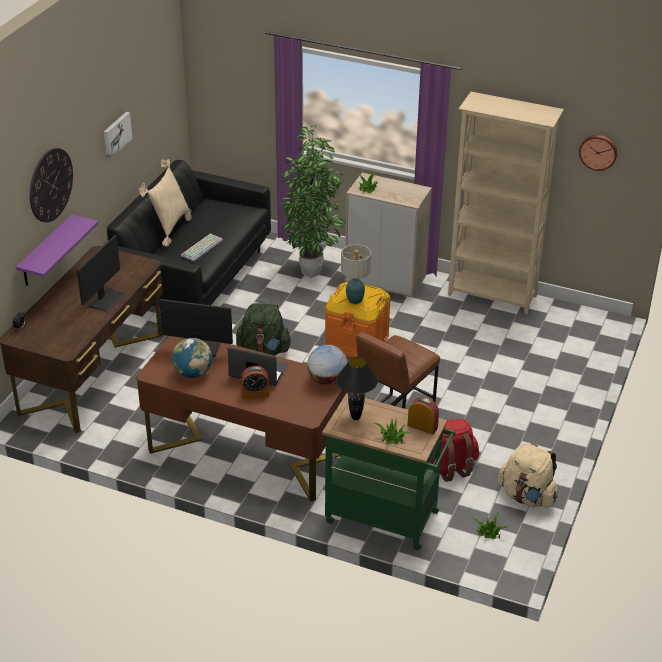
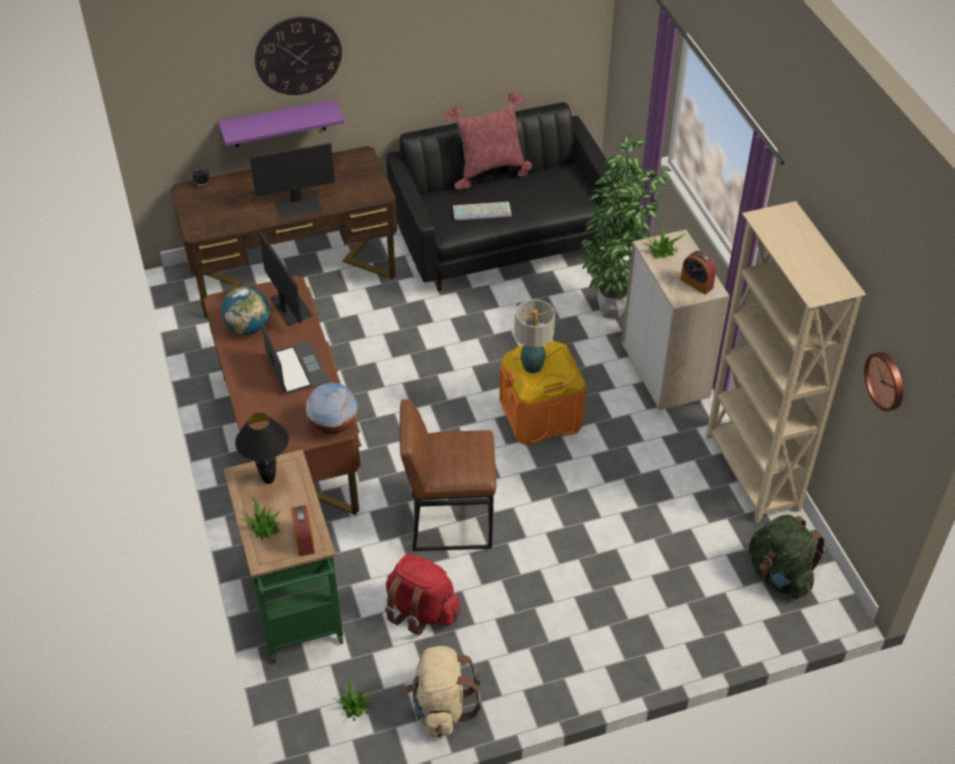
camera: 50 degrees right, 10 degrees up
(116, 135) = (443, 38): picture -> none
(168, 231) = (488, 175): beige pillow -> red pillow
(255, 394) = (260, 388): alarm clock -> alarm clock (696, 283)
(264, 350) = (450, 358): green backpack -> green backpack (779, 575)

